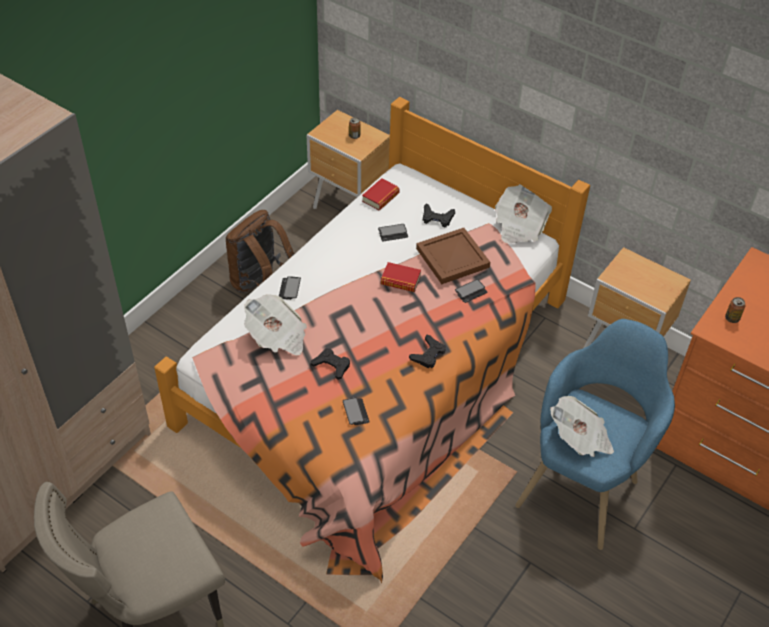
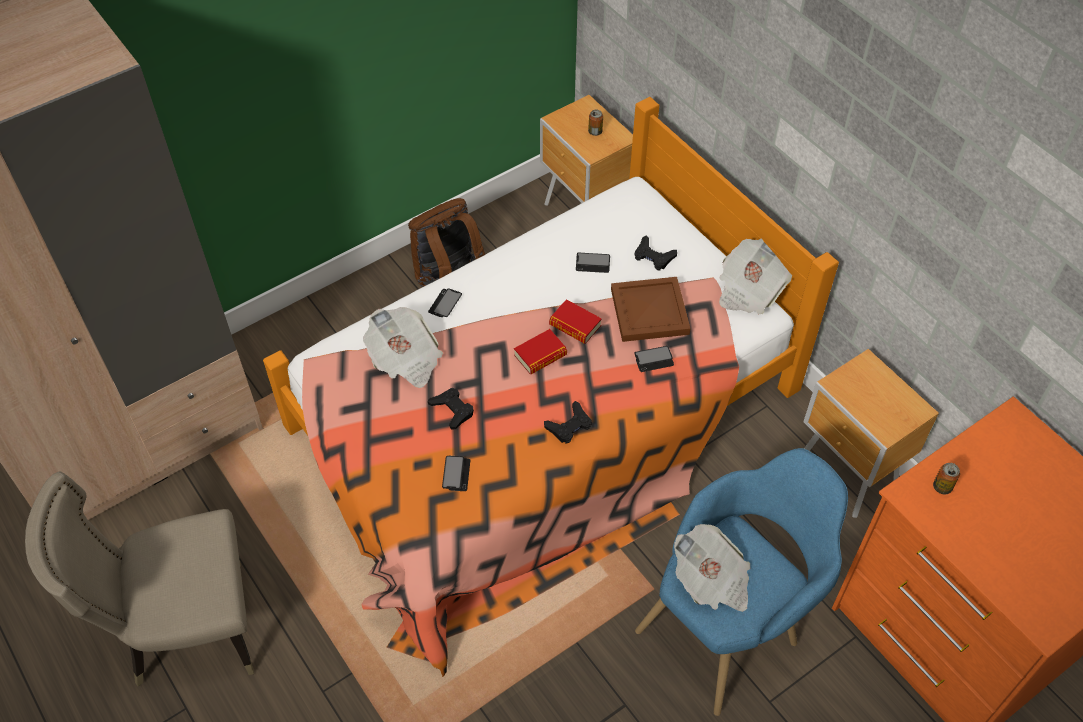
camera: 20 degrees right, 5 degrees up
(380, 197) = (597, 215): book -> book (540, 355)

